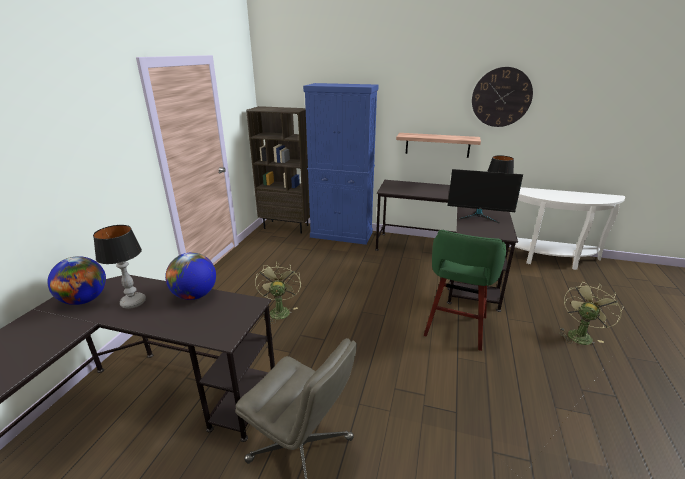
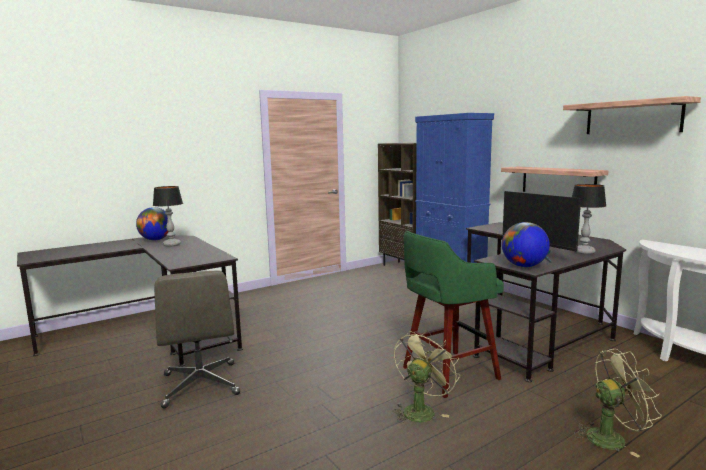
camera: 40 degrees right, 15 degrees down
(195, 295) = (204, 248): globe -> globe (524, 266)
(279, 310) = (310, 314): green fan -> green fan (421, 410)
(501, 97) = (632, 117): wall clock -> shelf

